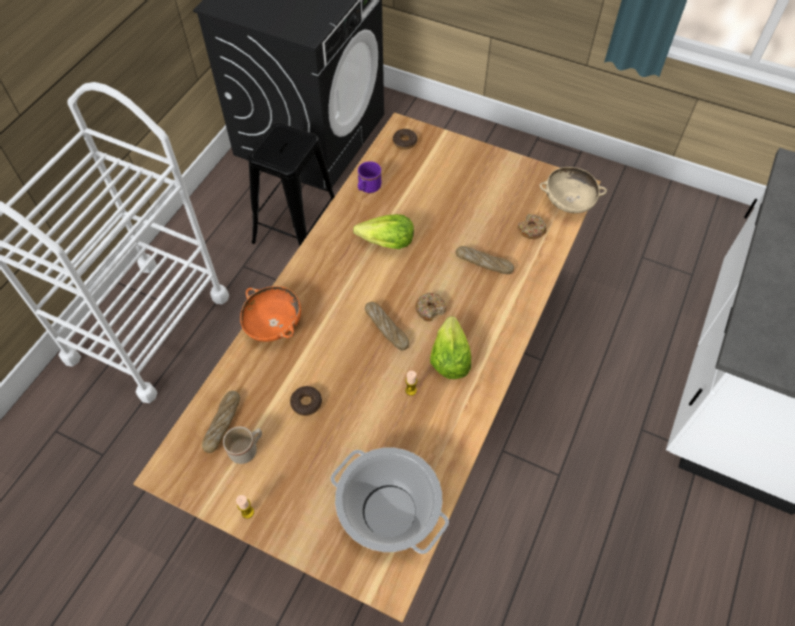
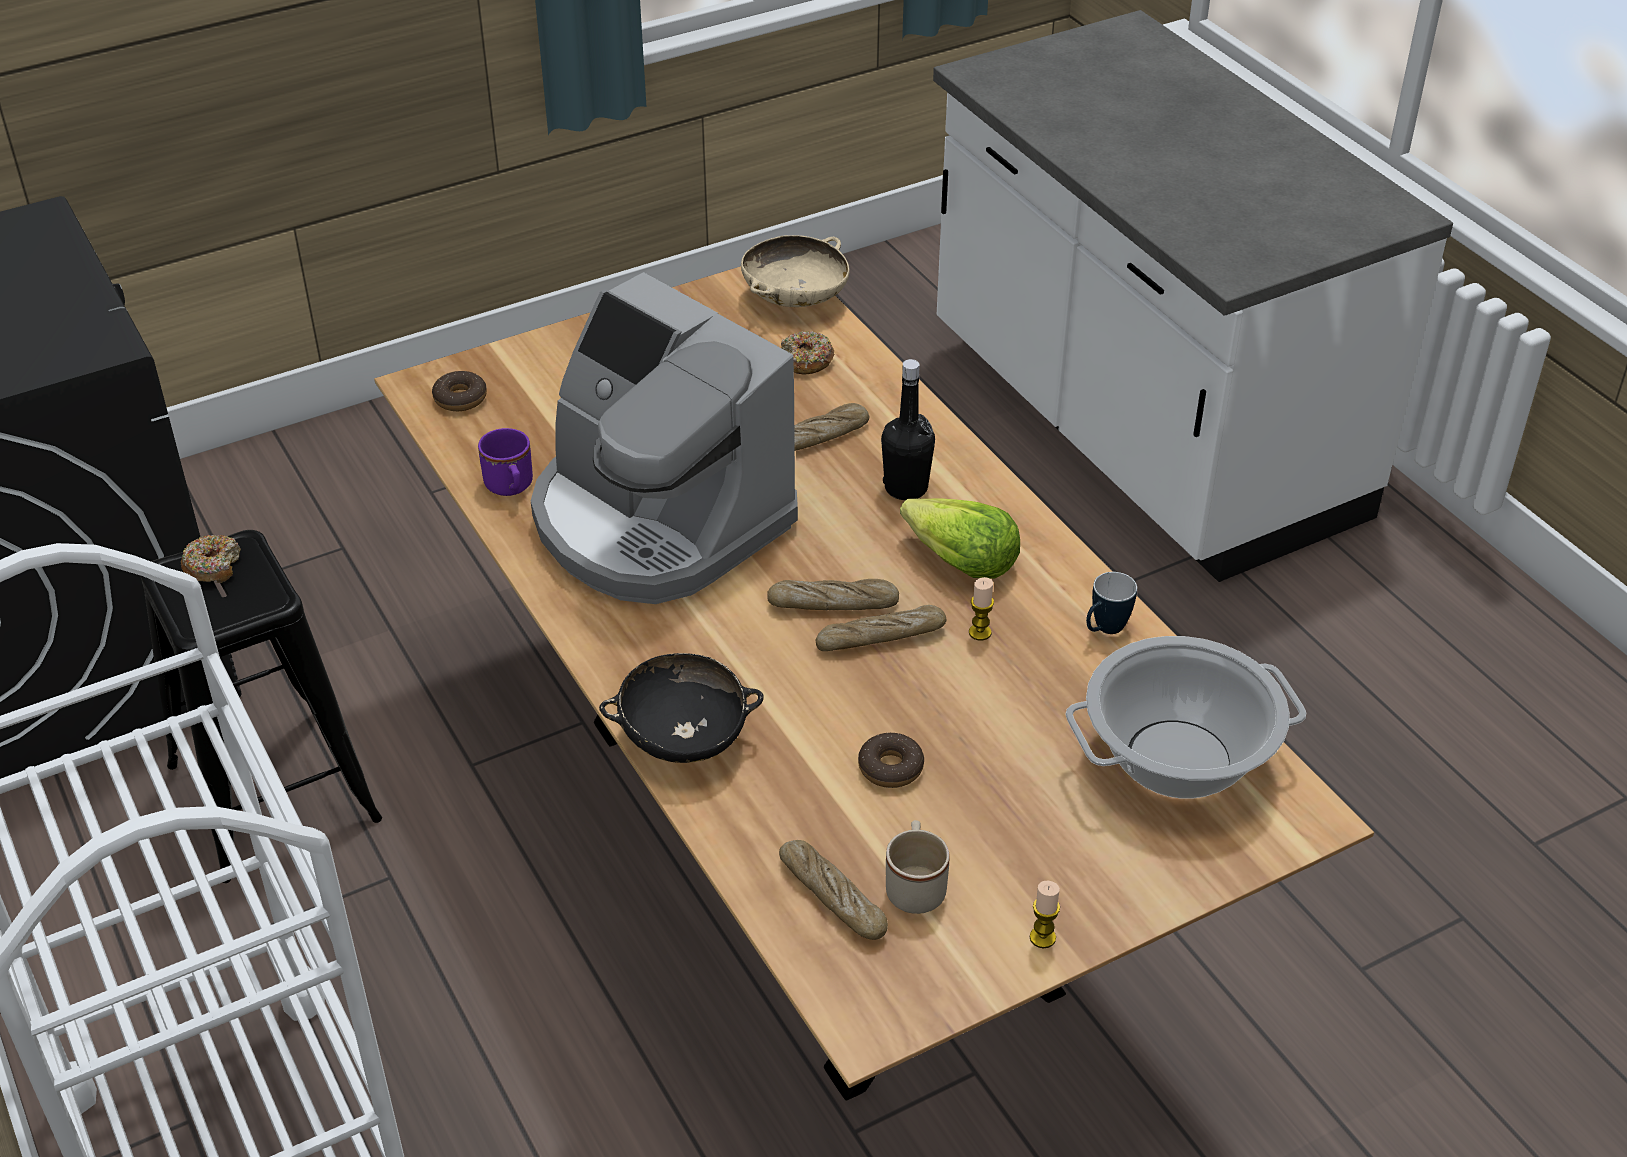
camera: 55 degrees left, 15 degrees down
(273, 325) = (684, 738): orange bowl -> black bowl
(379, 356) = (880, 638): none -> bread
(386, 243) = (657, 522): lettuce -> coffee machine
(430, 309) = (846, 537): donut -> donut (213, 566)
(450, 437) = (1104, 630): none -> mug
(480, 312) = (906, 488): none -> black bottle

